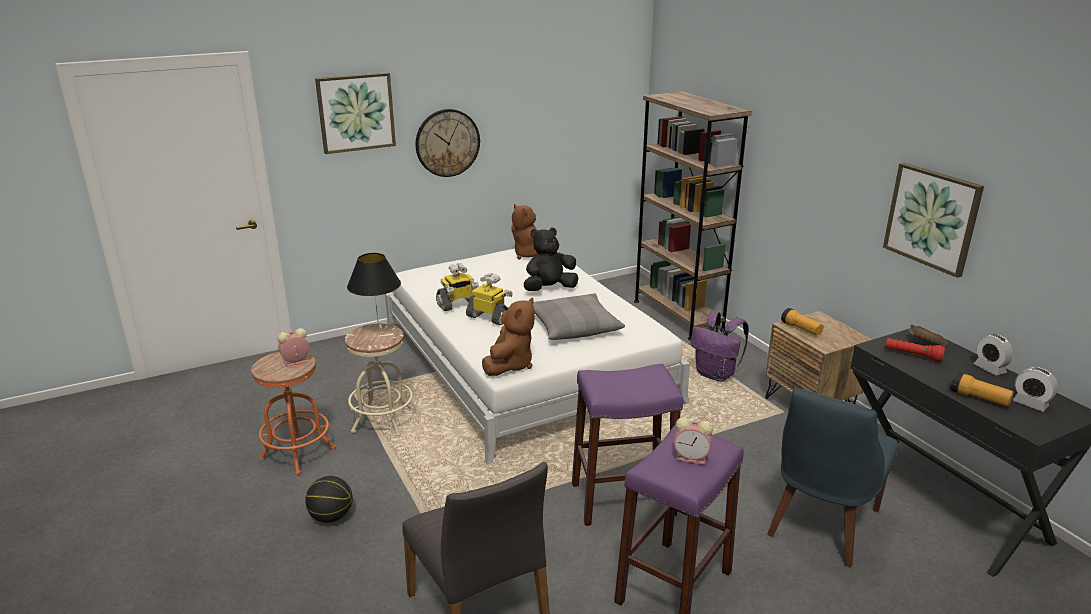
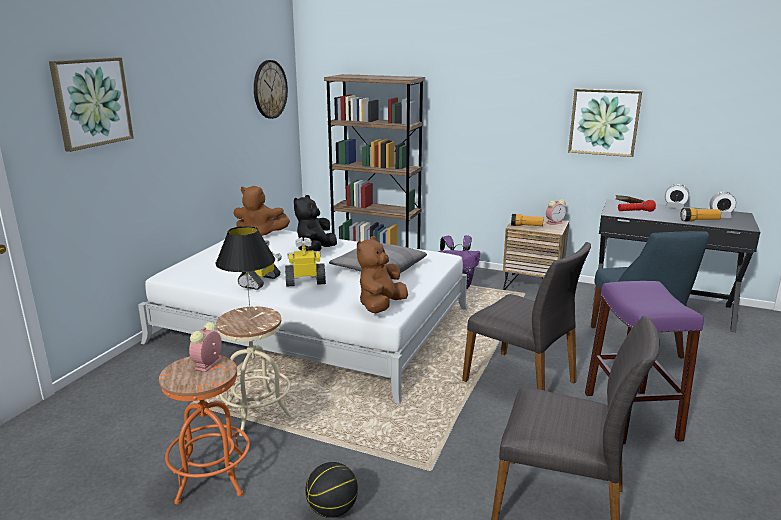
camera: 40 degrees left, 5 degrees down
(447, 143) = (172, 134): wall clock -> wall clock (269, 89)
(510, 365) = (381, 306): brown plush toy -> brown plush toy turned 135 degrees counterclockwise
(622, 499) = (521, 381): purple stool -> grey chair
(692, 458) = (652, 296): alarm clock -> alarm clock (555, 223)

